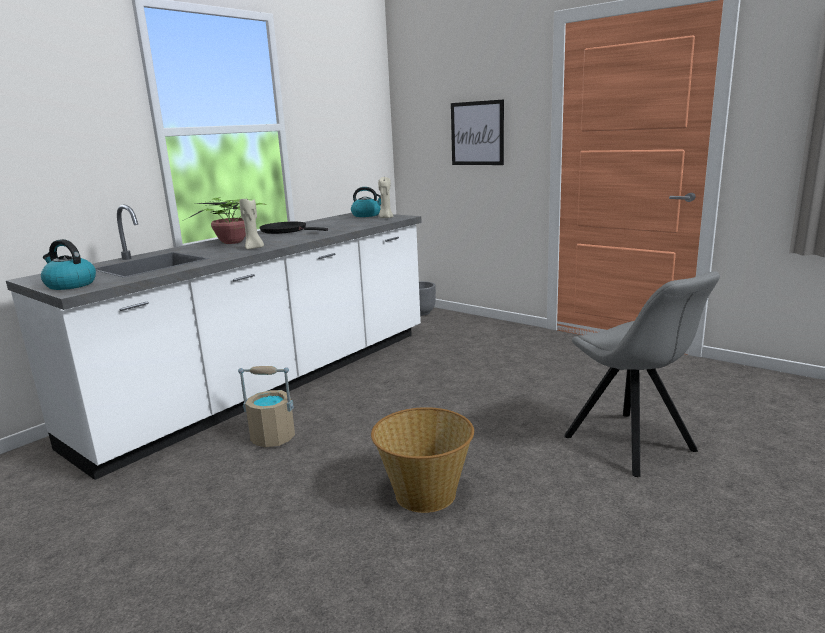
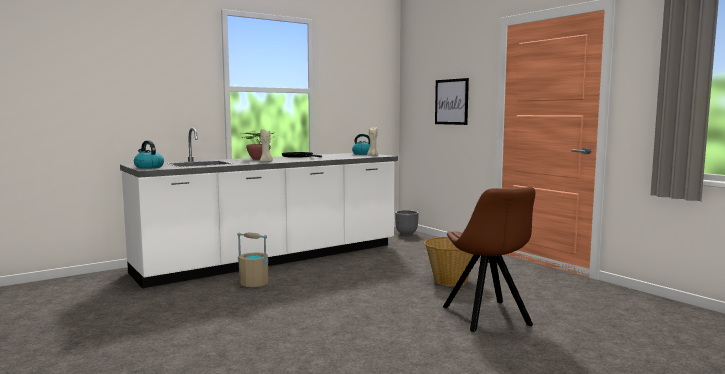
camera: 15 degrees right, 10 degrees down
(425, 493) = (325, 319): basket -> basket (450, 280)
(630, 443) = (486, 316): grey chair -> brown chair

